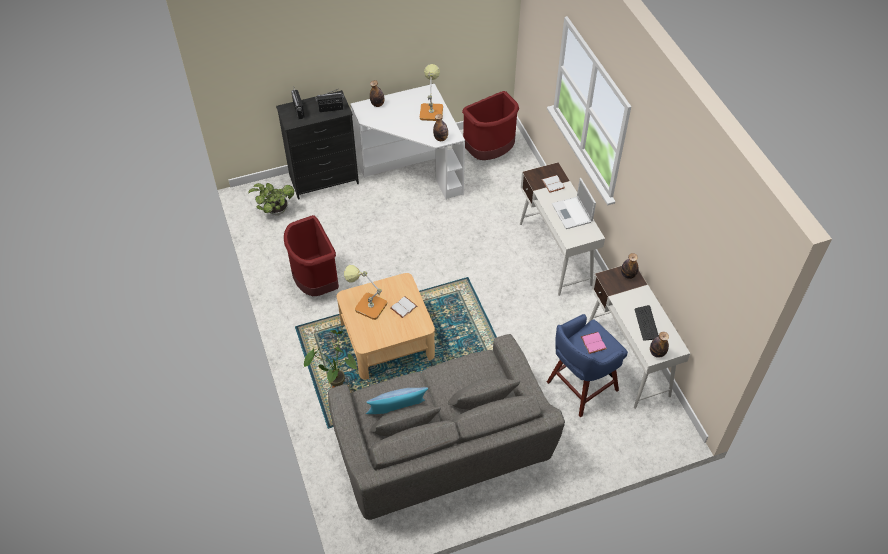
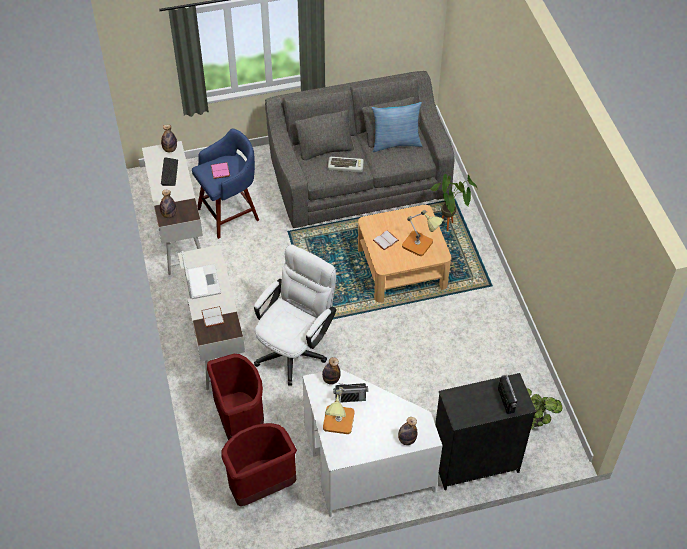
camera: 175 degrees left, 0 degrees up
(315, 283) = (475, 329): red trash can -> red trash can (240, 421)
(331, 109) = (465, 400): radio -> radio (350, 398)
(454, 376) = (346, 166): none -> keyboard
(482, 253) = (295, 348): none -> white office chair

